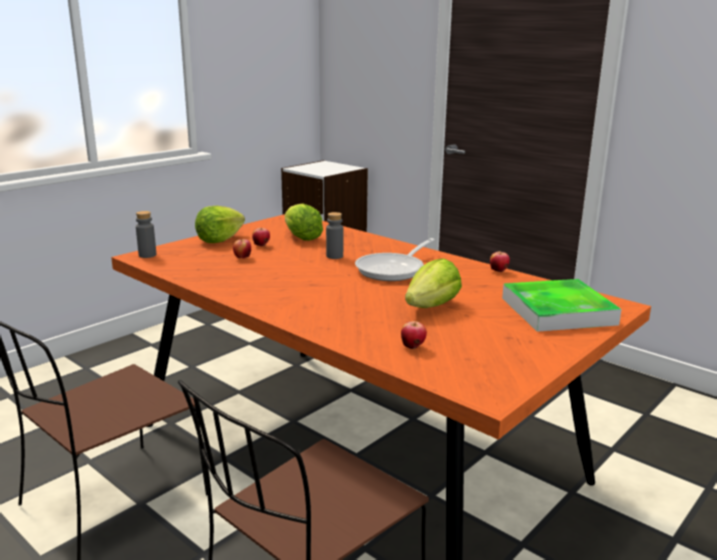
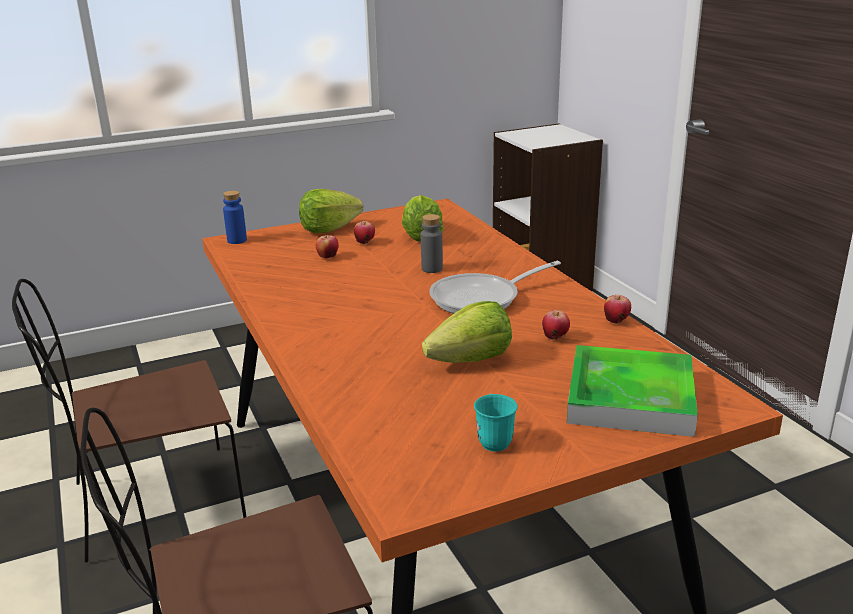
camera: 25 degrees right, 5 degrees up
(147, 255) = (237, 240): grey bottle -> blue bottle
(413, 347) = (387, 414): apple -> apple (555, 338)
(502, 348) = (494, 439): none -> turquoise mug

